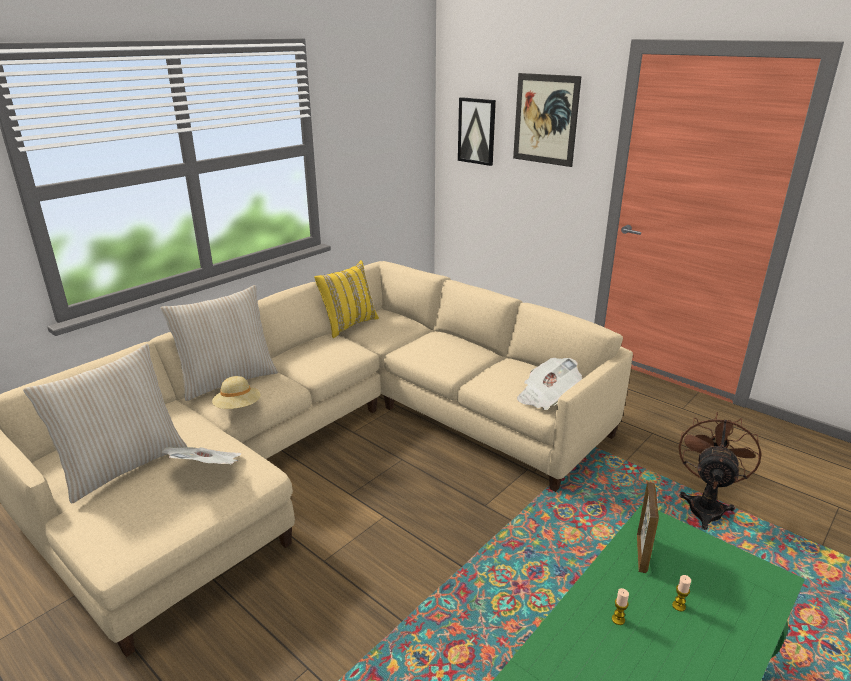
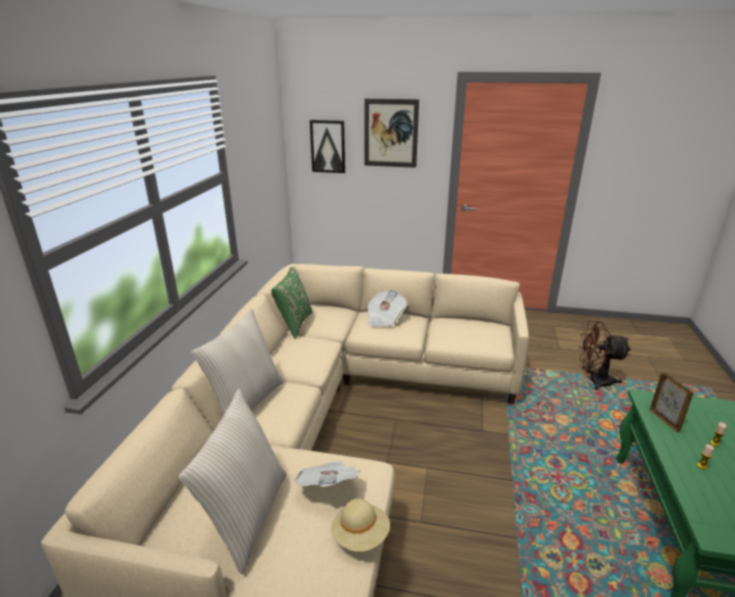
camera: 30 degrees left, 0 degrees up
(238, 408) = (287, 423): beige hat -> beige hat (360, 536)
(348, 325) = (294, 324): yellow pillow -> green pillow
(546, 397) = (492, 338): newspaper -> newspaper (384, 319)
(706, 506) = (594, 381): brown fan -> brown fan turned 75 degrees counterclockwise

